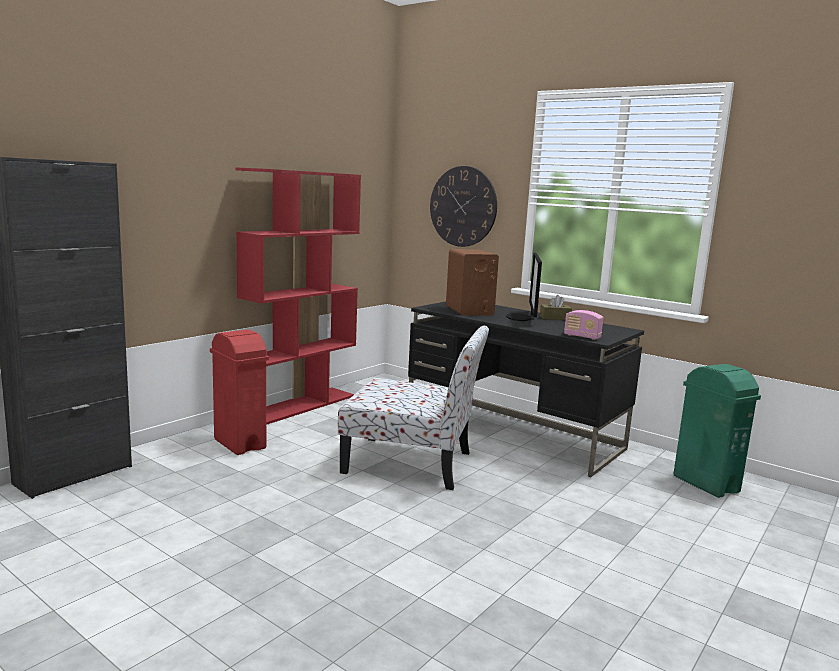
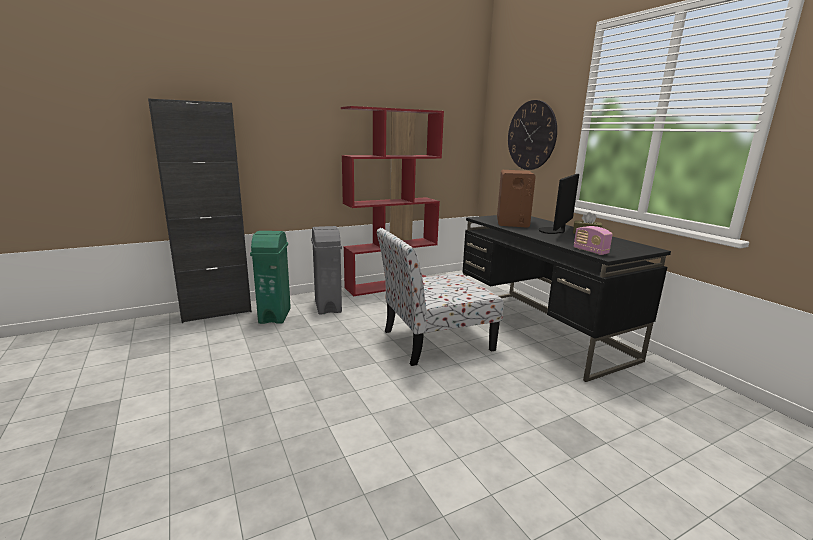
camera: 25 degrees right, 5 degrees up
(239, 443) = (328, 306): red trash can -> grey trash can
(411, 463) = (434, 341): chair -> chair turned 120 degrees clockwise
(705, 483) = (712, 413): green trash can -> green trash can (275, 315)

